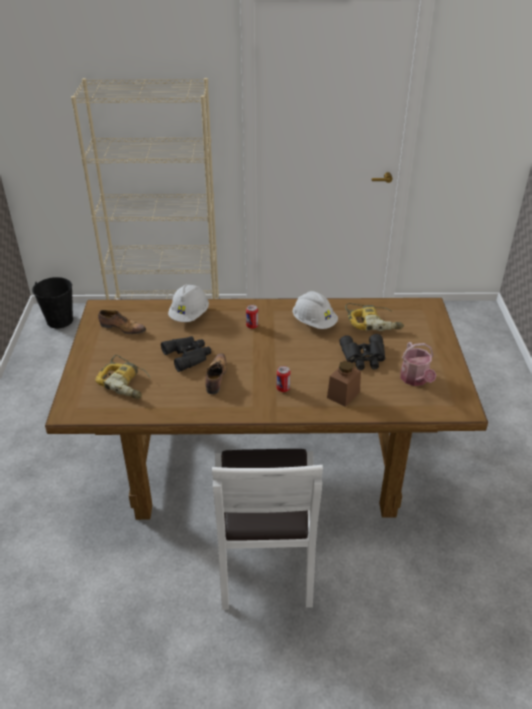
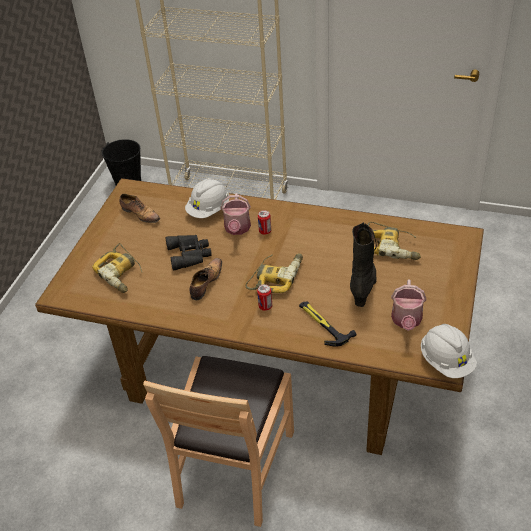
camera: 20 degrees right, 5 degrees up
(225, 328) = (237, 229): none -> watering can
(265, 558) = (234, 467): white chair -> brown chair
(281, 362) = (276, 276): none -> power drill
(314, 323) = (329, 237): white hard hat -> white hard hat (446, 361)
(343, 395) = (322, 324): brown jar -> hammer
(364, 357) = (363, 286): black binoculars -> black boot

